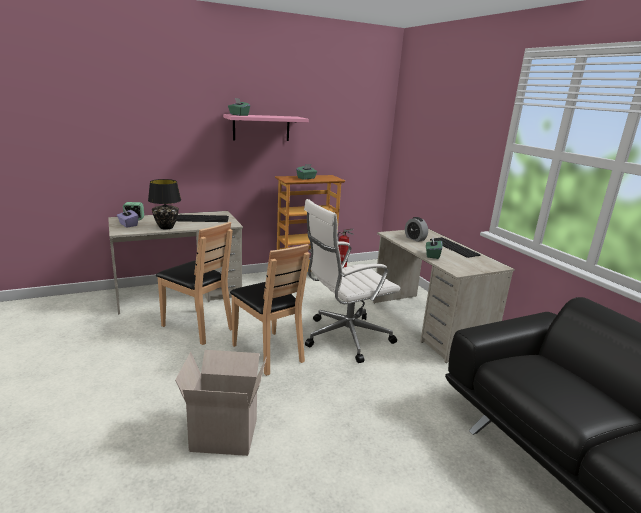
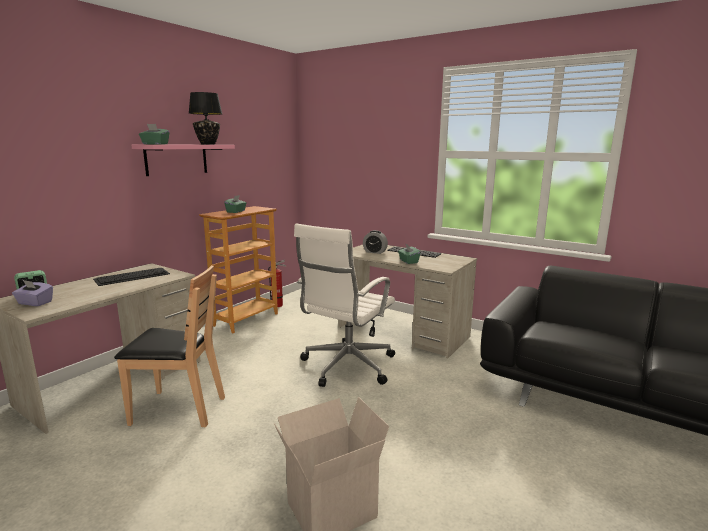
camera: 30 degrees left, 5 degrees down
(166, 227) = (98, 295): black table lamp -> black table lamp (208, 144)
(268, 352) = (288, 407): brown chair -> none

